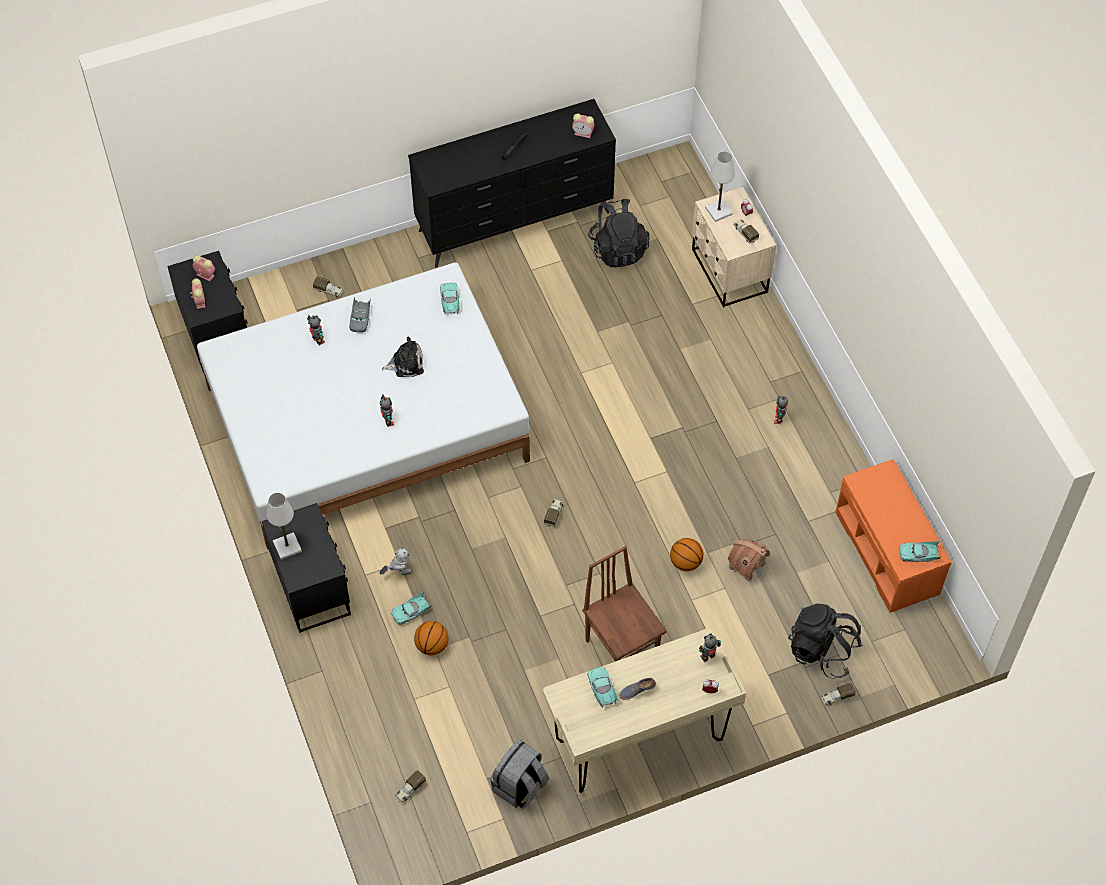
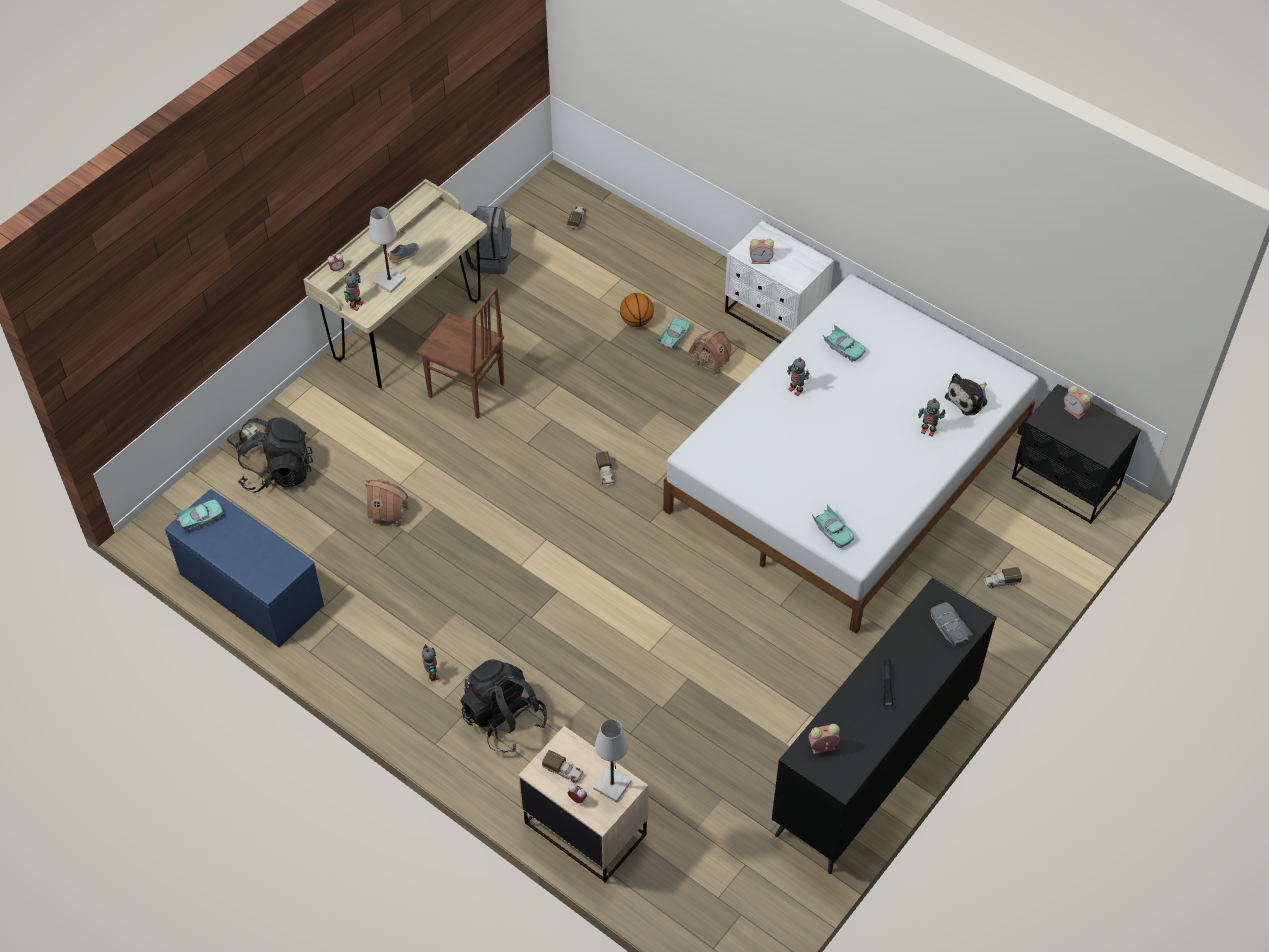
camera: 150 degrees right, 5 degrees down
(204, 275) = (1096, 438): alarm clock -> alarm clock (761, 260)
(287, 547) = (794, 251): white table lamp -> white table lamp (389, 281)
(312, 588) = (775, 317): black nightstand -> white nightstand
(360, 319) = (906, 471): grey toy car -> grey toy car (949, 628)
(398, 572) = (711, 361): toy robot -> toy house
(406, 363) = (824, 450): plush toy -> plush toy (968, 399)
(602, 689) = (435, 244): turquoise toy car -> turquoise toy car (844, 348)
(618, 249) = (732, 791): black backpack -> black backpack (504, 719)
(685, 562) = (450, 489): basketball -> none
(888, 553) = (249, 590): orange bench -> blue bench

